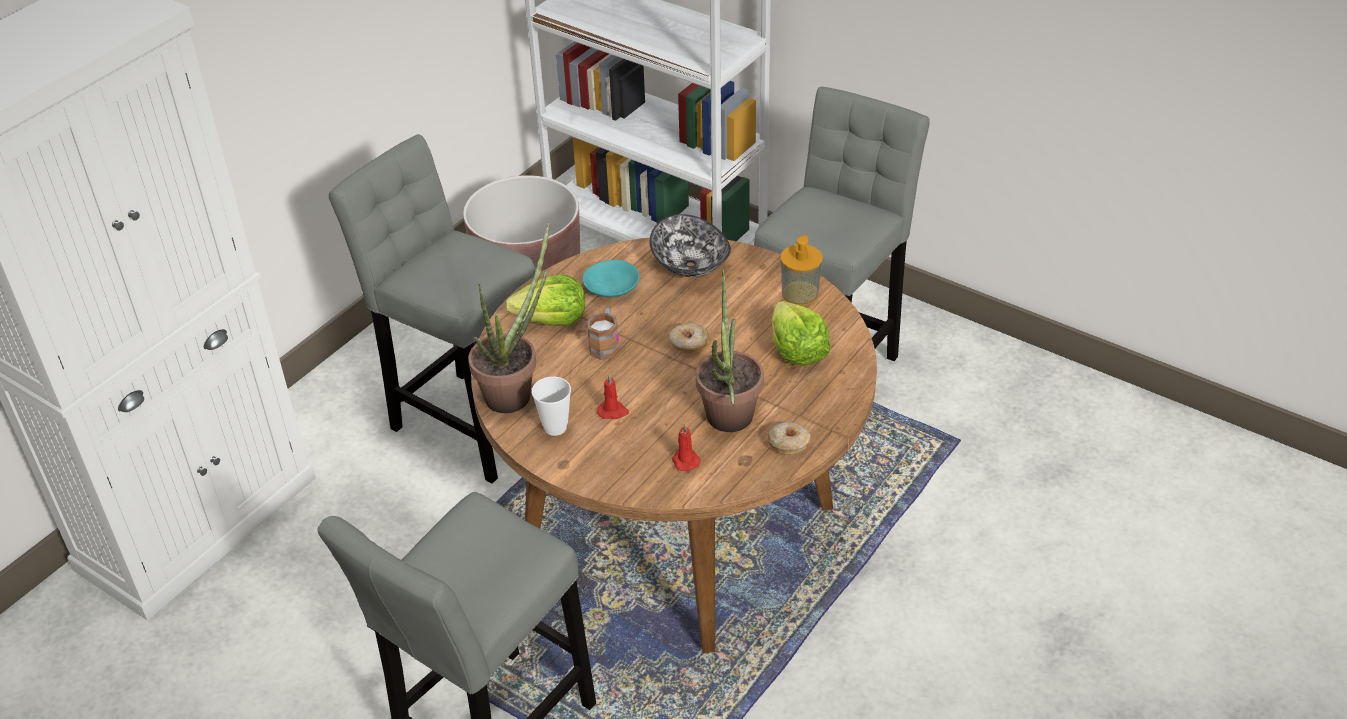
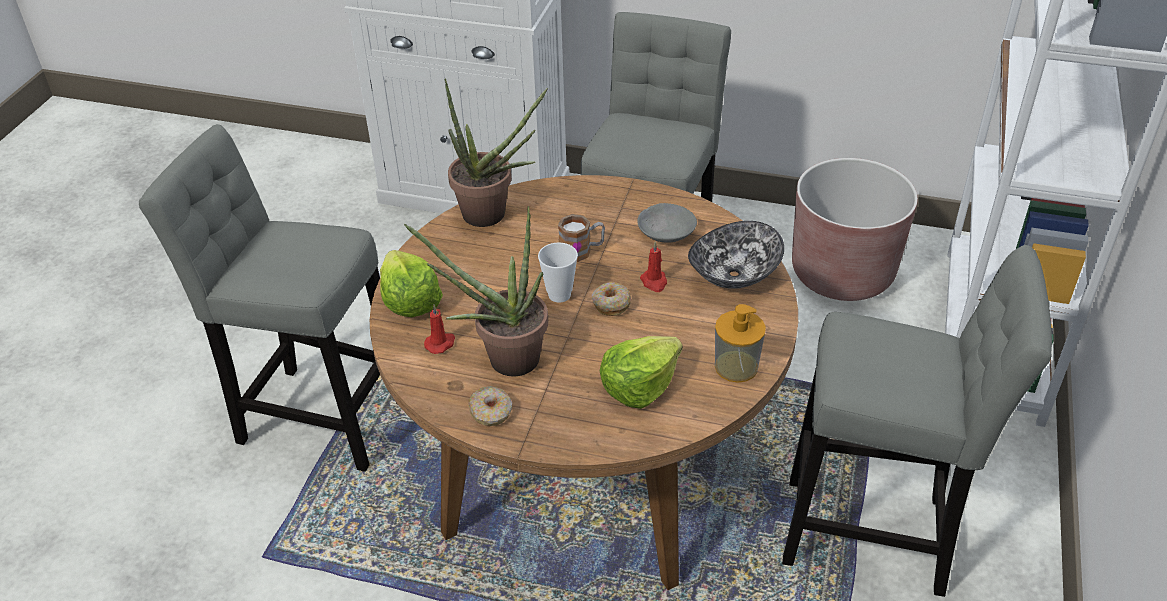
camera: 70 degrees right, 0 degrees up
(552, 319) = (600, 209): lettuce -> lettuce (409, 301)
(555, 427) = (456, 251): cup -> cup (559, 295)
(611, 288) = (666, 232): turquoise bowl -> grey bowl
(613, 411) = (490, 280): red candle -> red candle (654, 282)

